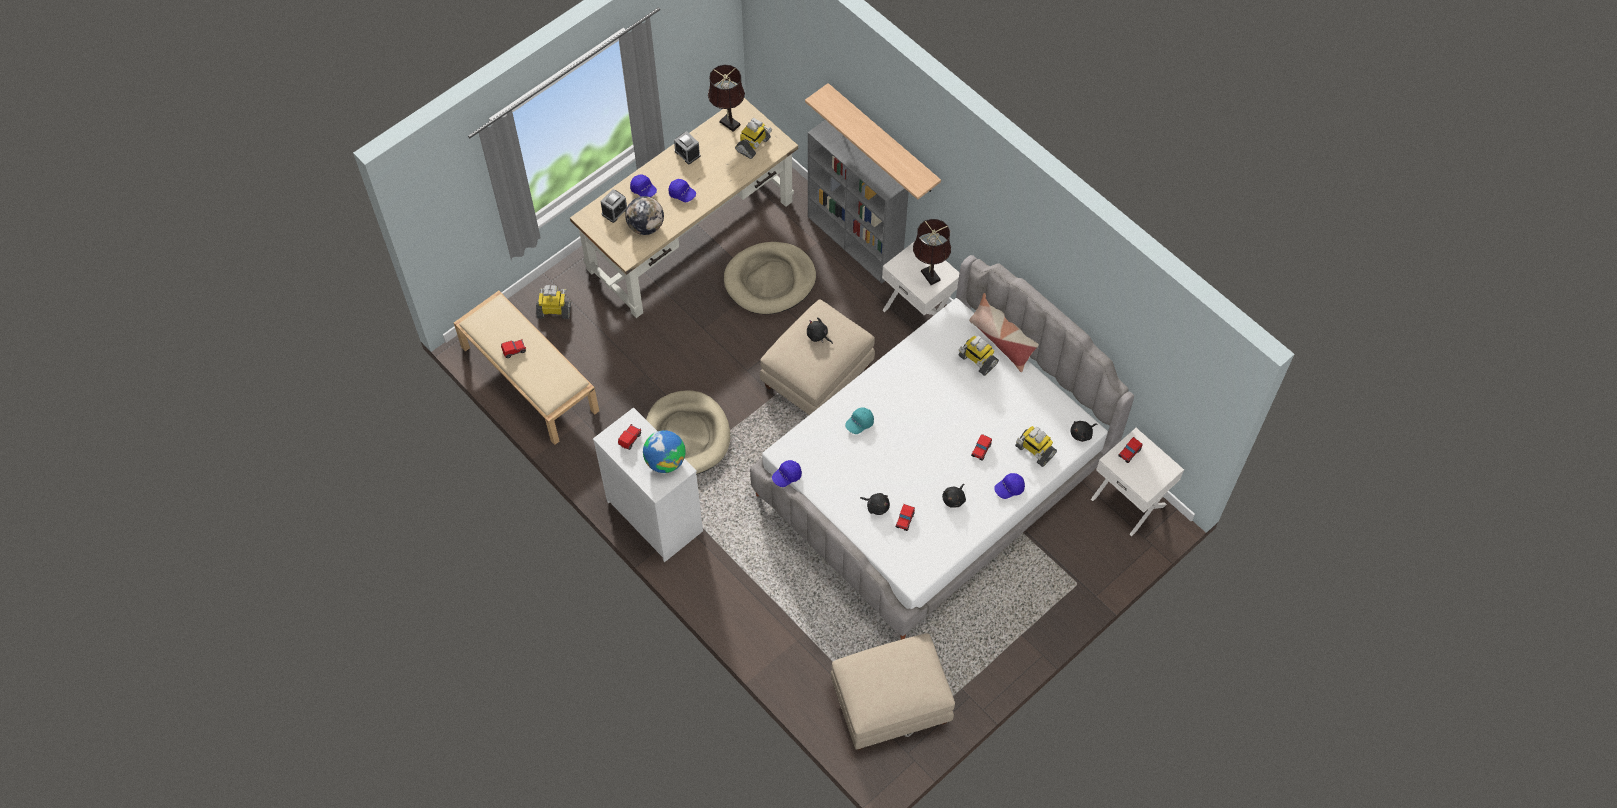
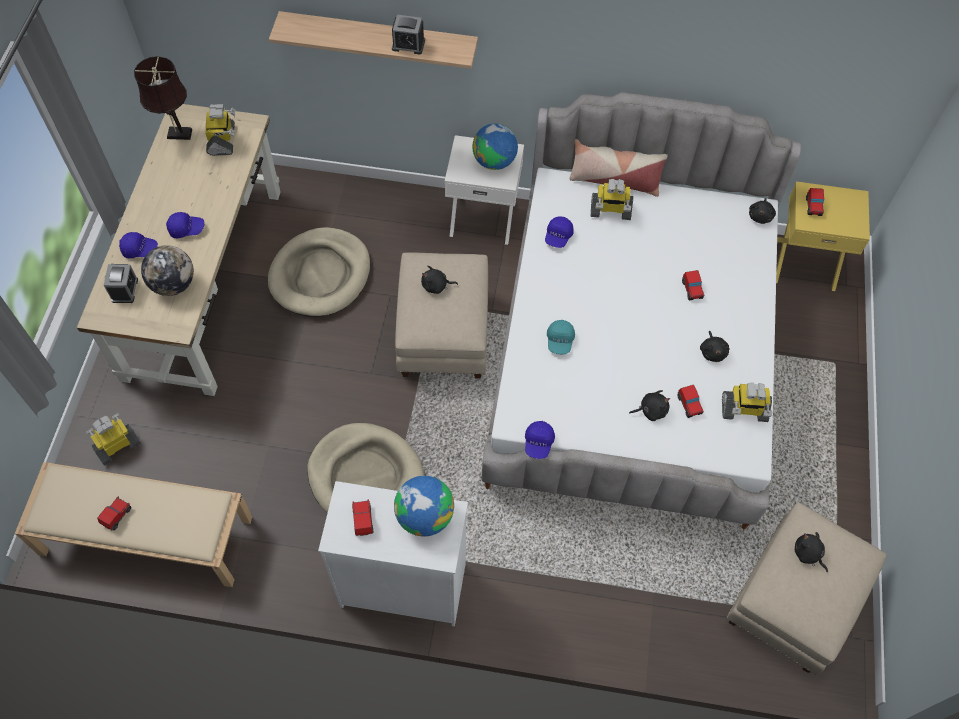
camera: 40 degrees left, 0 degrees up
(687, 153) = (158, 187): alarm clock -> alarm clock (408, 45)
(855, 242) = (371, 192): grey bookcase -> none
(898, 663) = (808, 554): none -> black plush toy
(929, 274) = (494, 161): brown table lamp -> globe
(1009, 489) = (750, 308): blue cap -> blue cap (558, 236)
(1034, 450) = (736, 258): toy robot -> toy robot (743, 410)
(1129, 501) = (804, 262): white nightstand -> yellow nightstand

